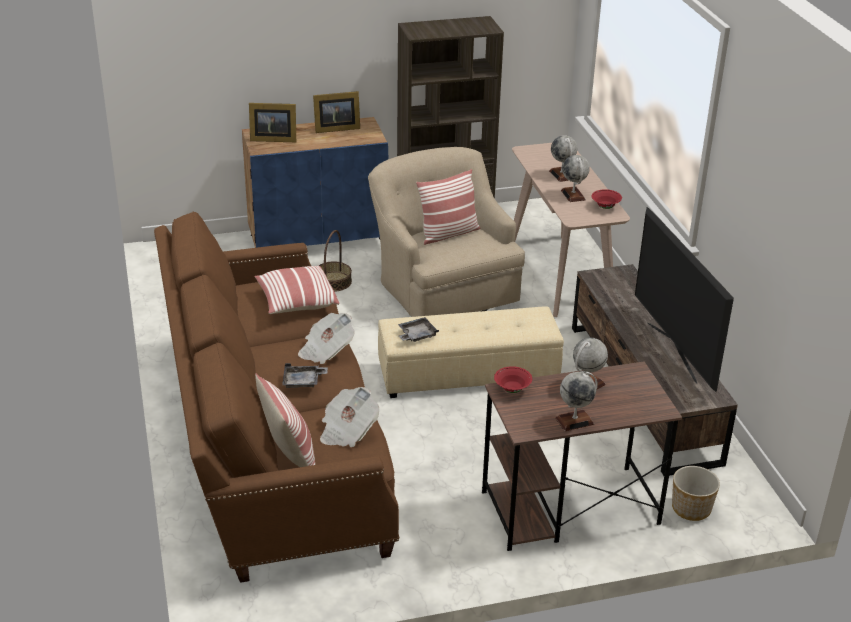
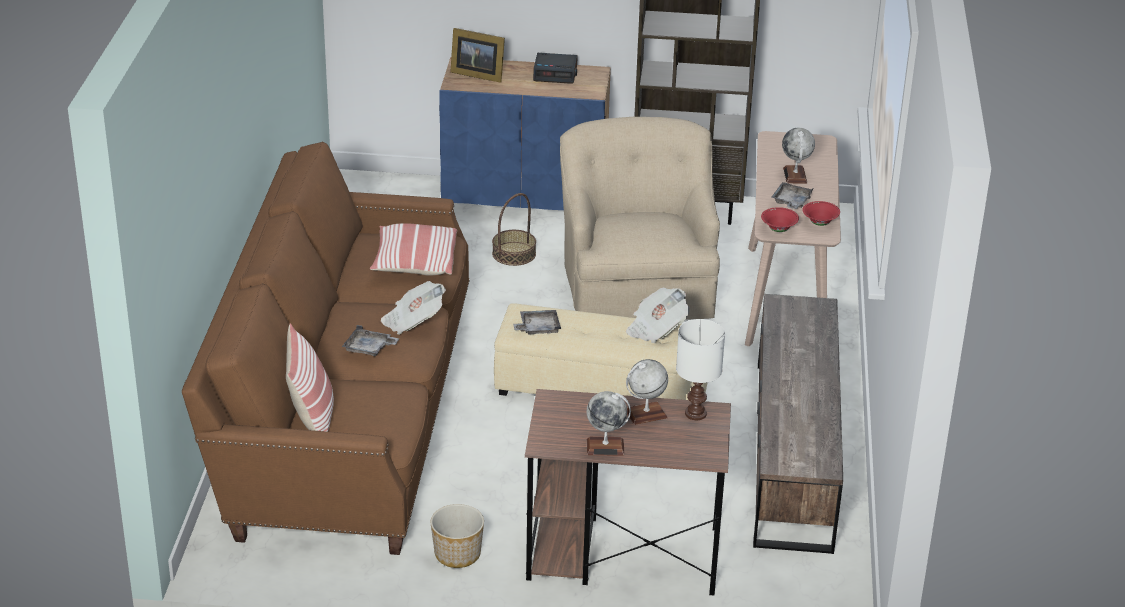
camera: 20 degrees right, 0 degrees up
(335, 128) = (555, 73): picture frame -> alarm clock
(347, 431) = (383, 408): newspaper -> newspaper (656, 329)
(448, 233) = (640, 221): pillow -> none
(512, 389) = (561, 400): red bowl -> red bowl (779, 229)
(573, 195) = (791, 202): globe -> grey tray
(624, 375) = (696, 413): none -> white table lamp
(673, 351) = (810, 406): television -> none
(691, 509) = (760, 588): planter -> planter (457, 555)

